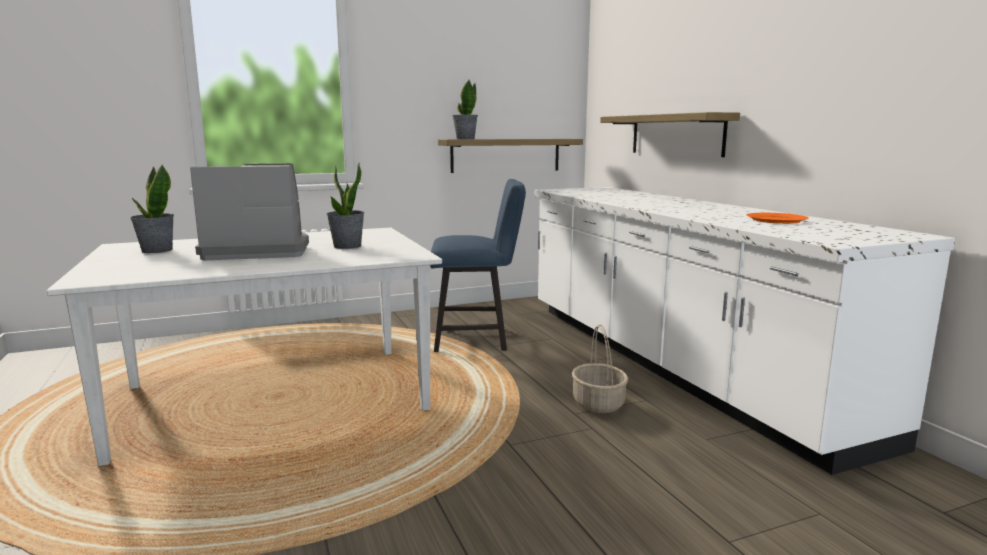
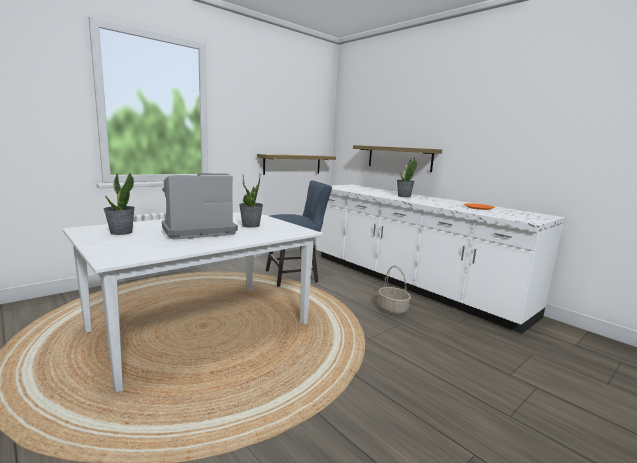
camera: 20 degrees left, 0 degrees up
(465, 139) = (274, 154): potted plant -> potted plant (404, 196)

